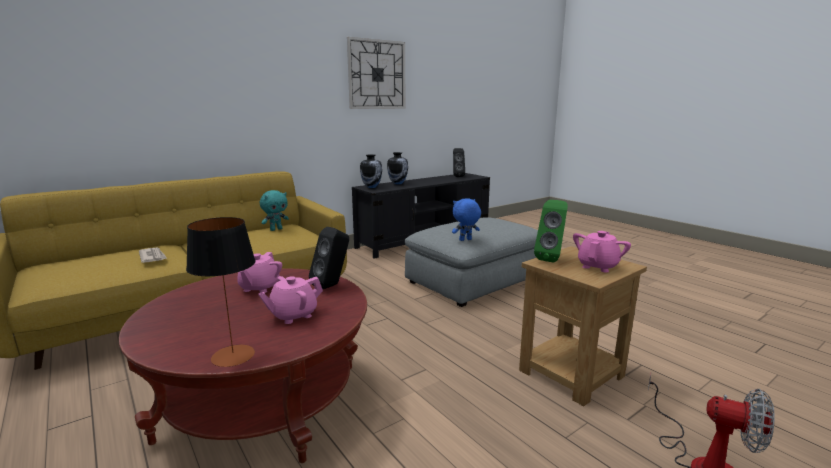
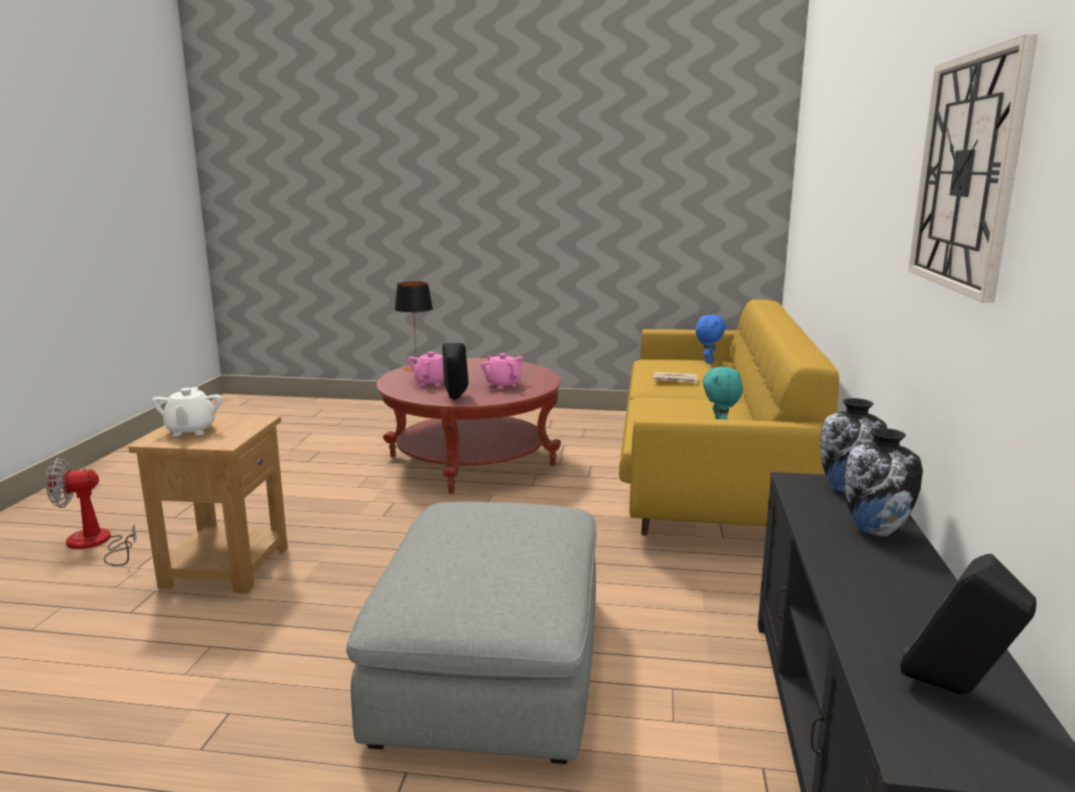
camera: 135 degrees right, 0 degrees up
(465, 240) = (455, 508): blue plush toy -> blue plush toy (708, 362)
(551, 259) = (249, 426): green speaker -> none
(598, 266) = (190, 431): pink teapot -> white teapot

